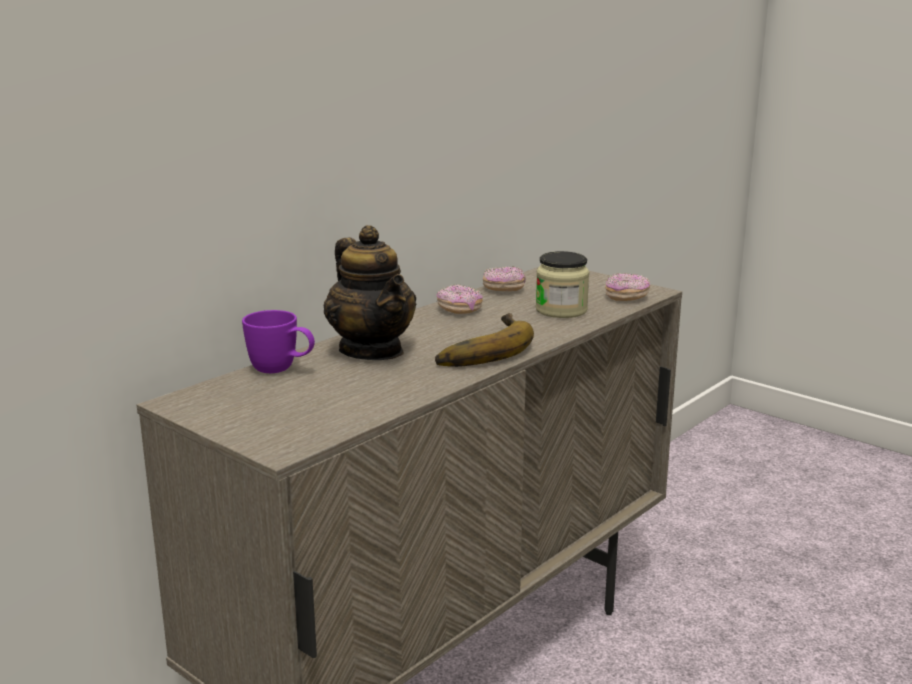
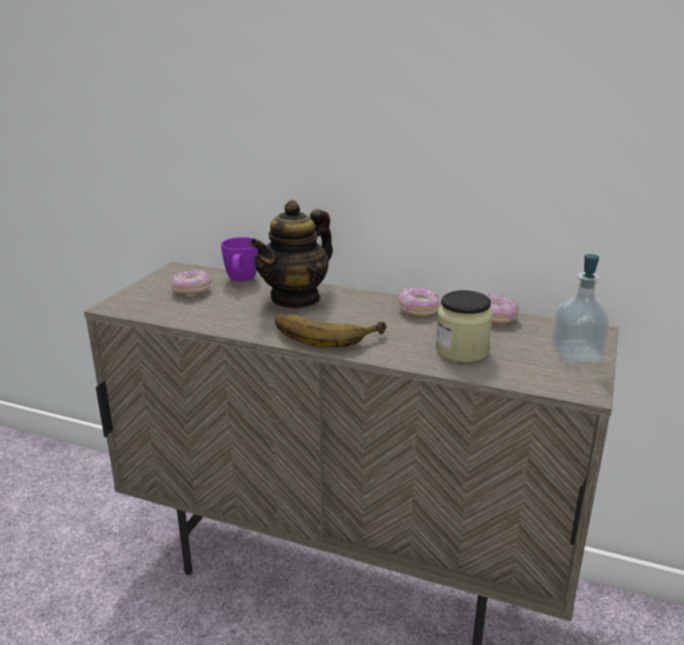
camera: 70 degrees right, 5 degrees up
(593, 281) = (576, 354): none -> soap dispenser
(626, 297) = (542, 377): donut -> donut (191, 291)

